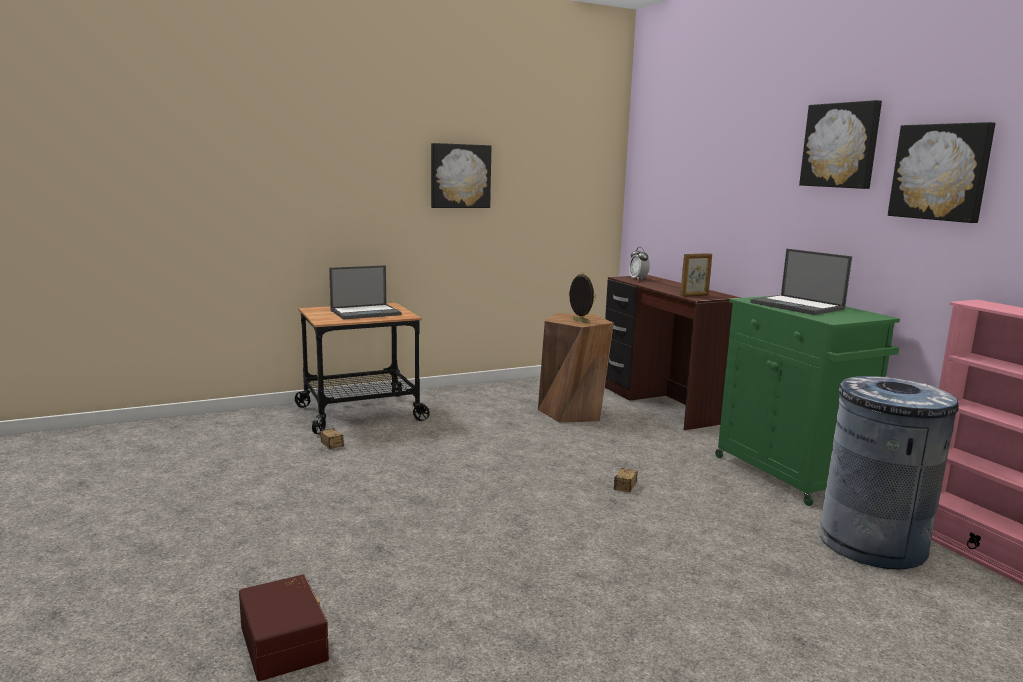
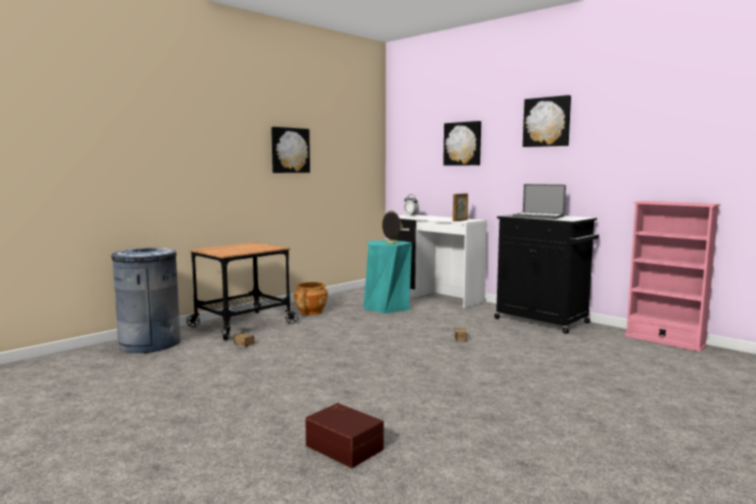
camera: 20 degrees left, 5 degrees down
(366, 312) = (245, 248): laptop -> none
(463, 405) = (311, 312): none -> brown planter
(572, 412) = (387, 307): brown stool -> turquoise stool
(660, 404) = (435, 297): brown desk -> white desk
(791, 475) = (543, 321): green cabinet -> black cabinet
(872, 543) = (612, 345): grey trash can -> grey trash can (150, 344)
(941, 172) = (611, 133): picture -> picture (463, 144)

